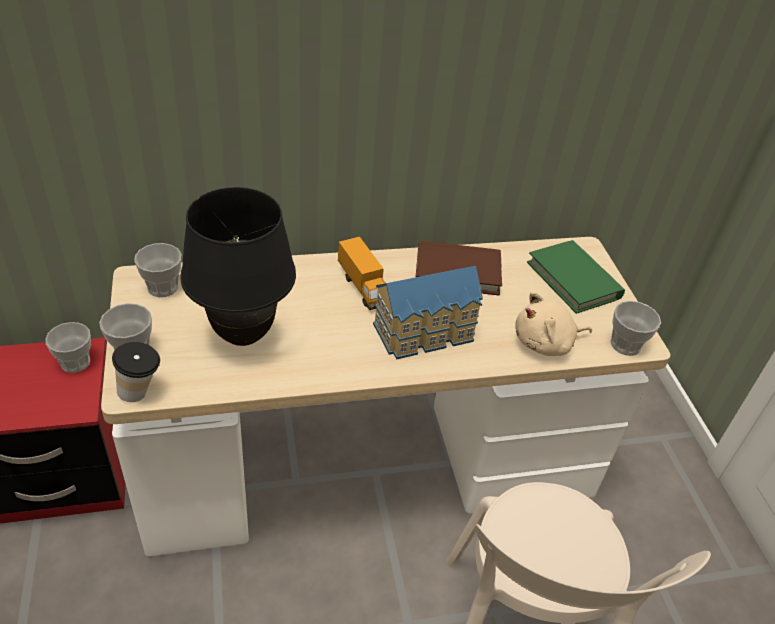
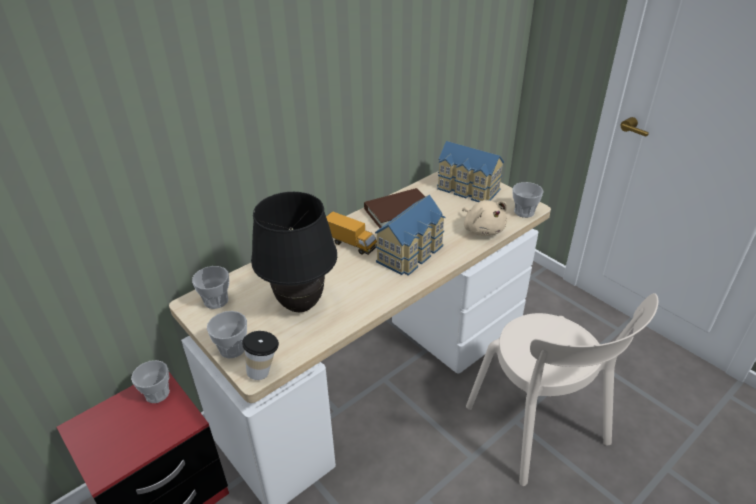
camera: 25 degrees left, 5 degrees down
(546, 343) = (483, 229): beige plush toy -> beige plush toy turned 75 degrees counterclockwise
(573, 280) = (467, 189): green book -> toy house

